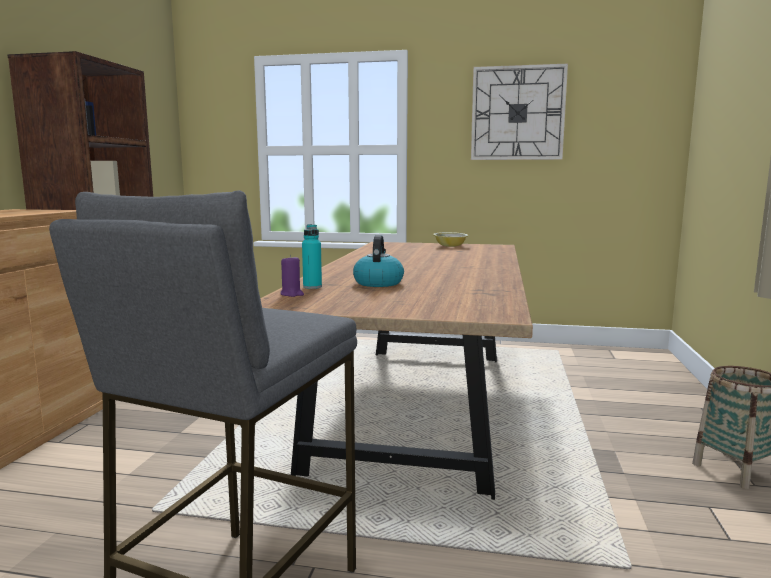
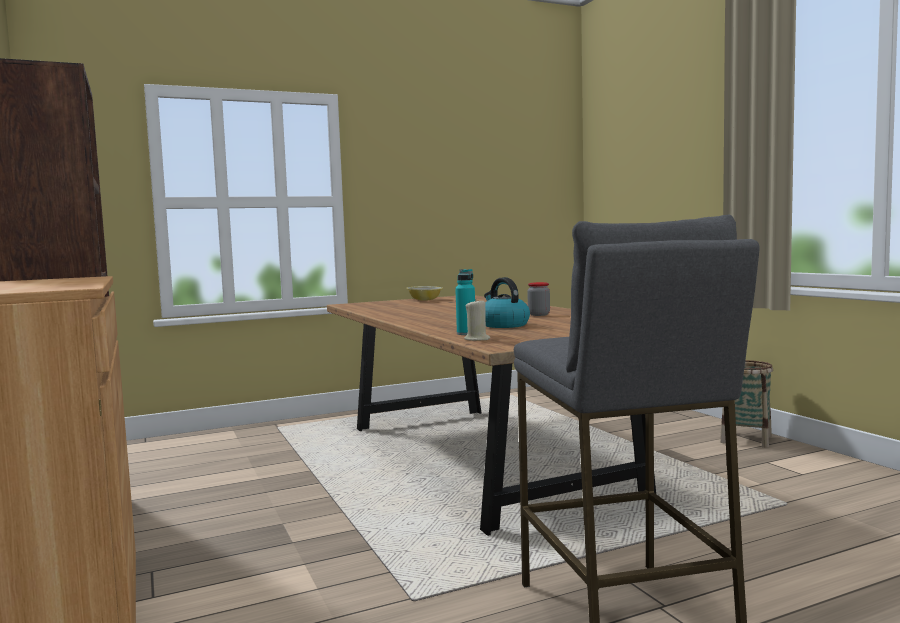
camera: 35 degrees left, 5 degrees down
(292, 294) = (477, 339): purple candle -> beige candle
(457, 276) = (539, 315): none -> jar
(517, 113) = (449, 166): wall clock -> none

